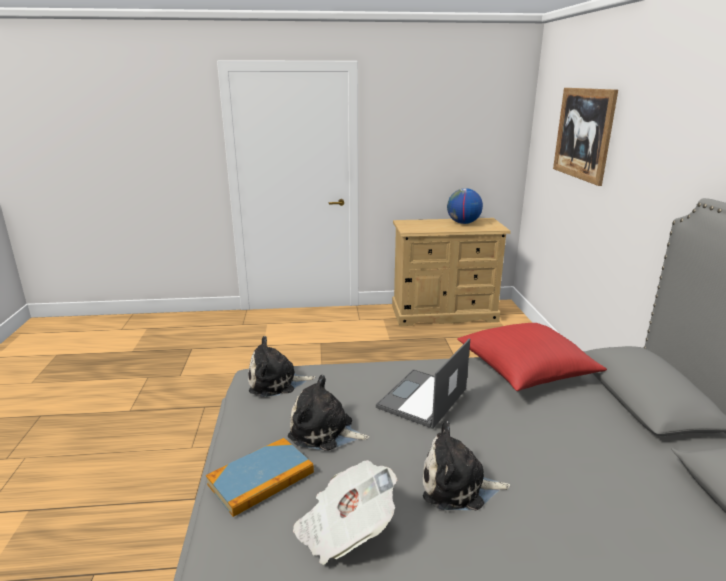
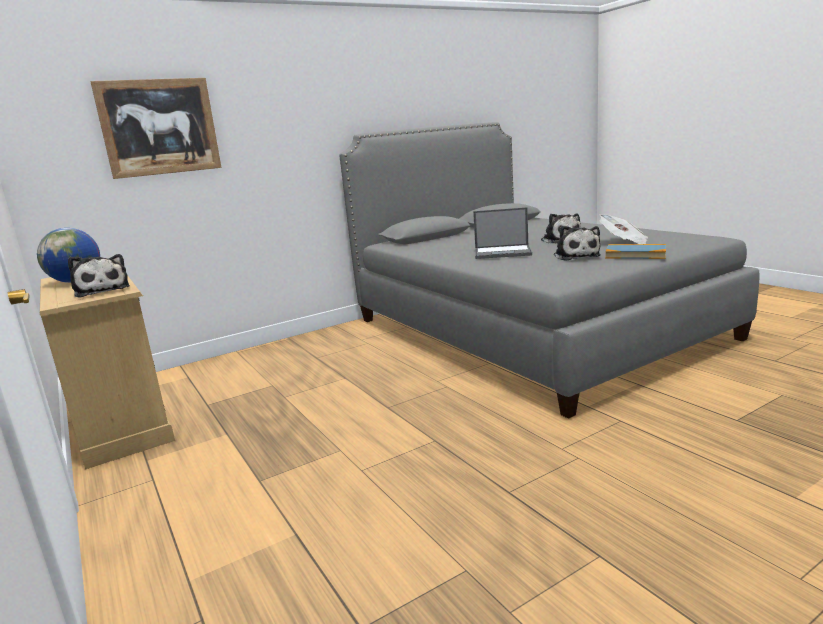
camera: 115 degrees left, 5 degrees down
(276, 382) = (553, 276): plush toy -> plush toy (102, 290)
(525, 370) = (428, 249): red pillow -> none

